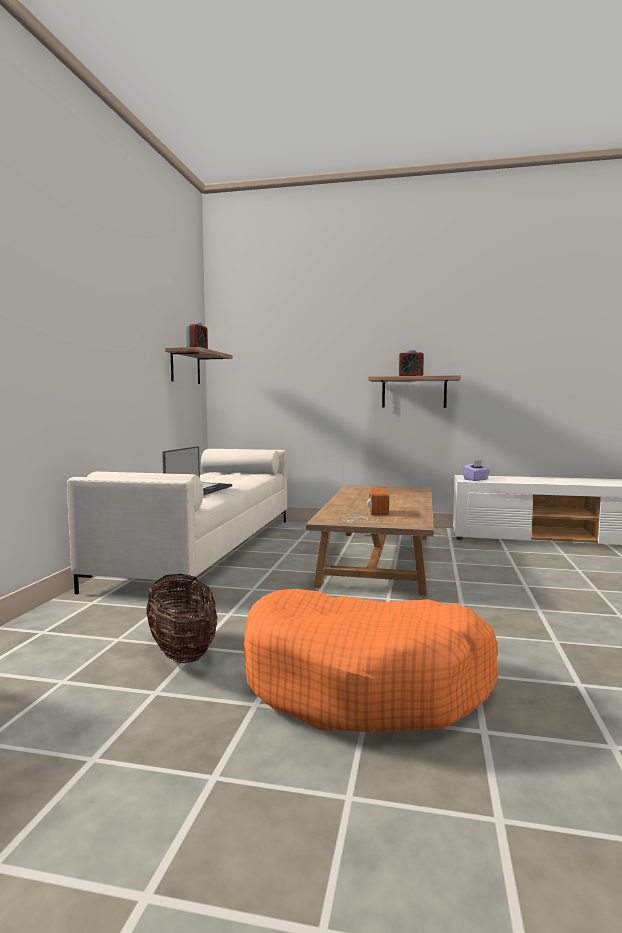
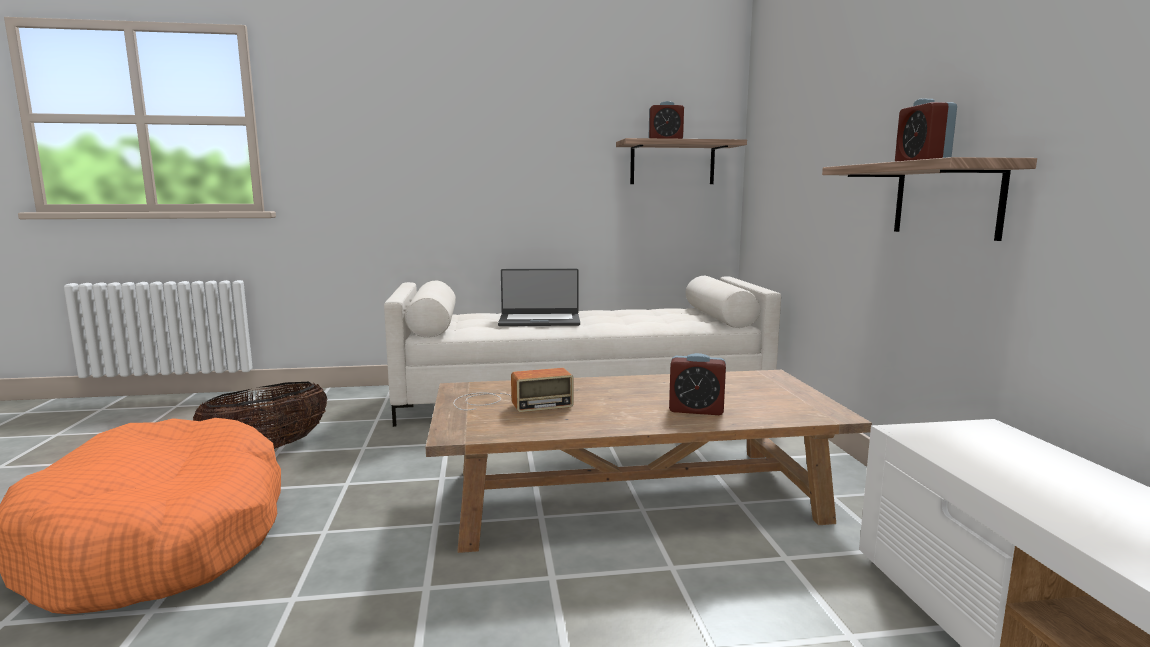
camera: 70 degrees right, 5 degrees up
(402, 498) = (696, 410): none -> alarm clock
(476, 479) = (942, 440): purple tissue box -> none

